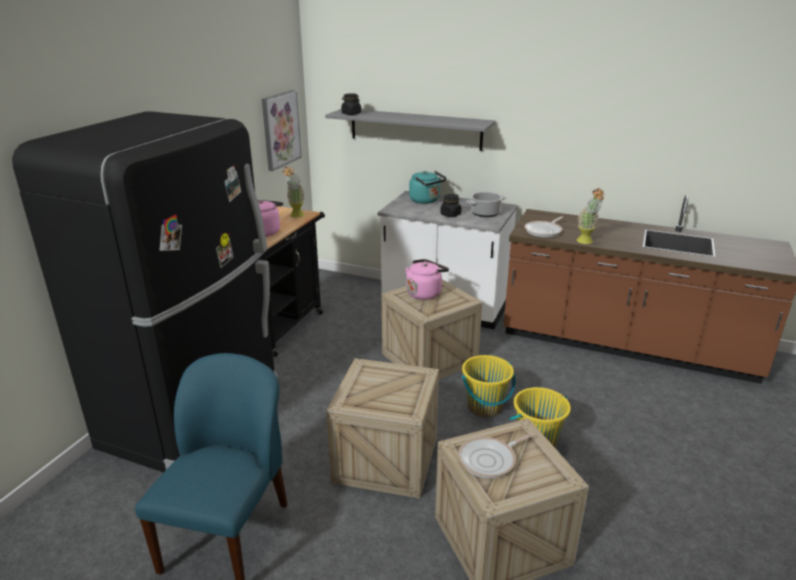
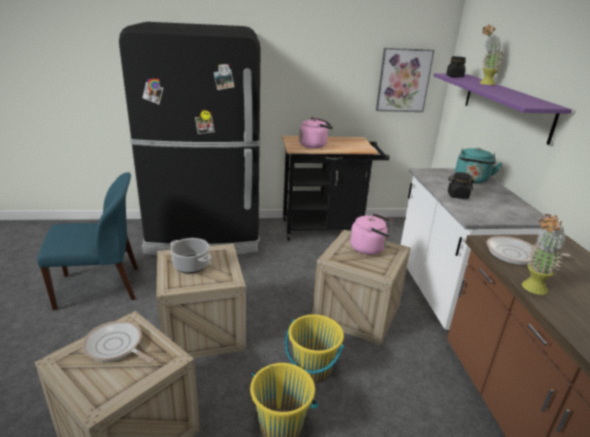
camera: 60 degrees right, 0 degrees up
(295, 216) = (356, 147): potted plant -> potted plant (483, 83)
(415, 129) = (505, 105): grey shelf -> purple shelf
(485, 213) = (493, 211): cooking pot -> cooking pot (190, 265)

